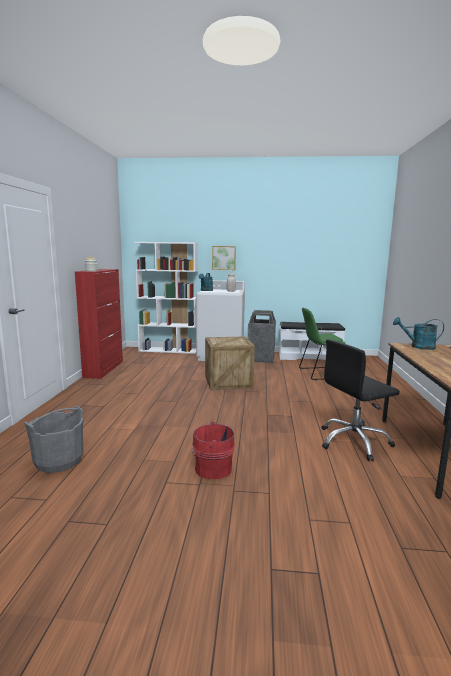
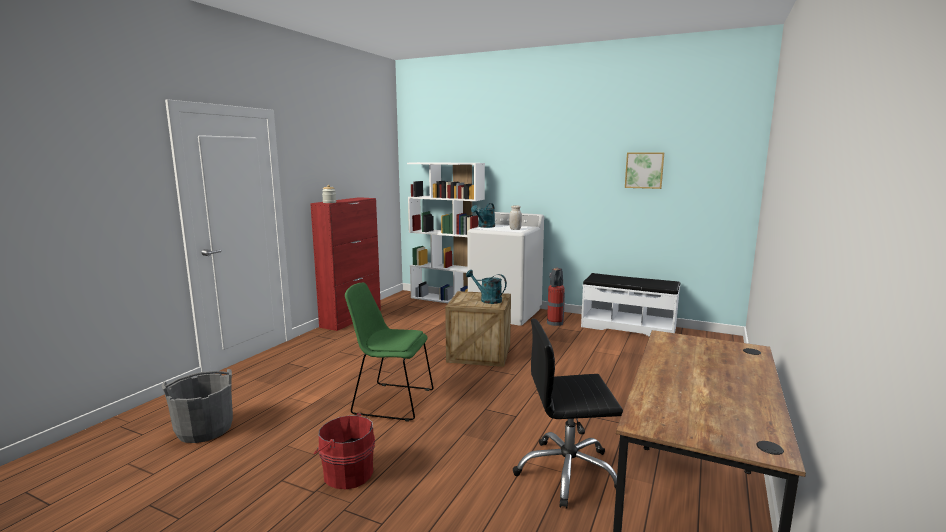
camera: 20 degrees right, 0 degrees up
(224, 258) = (518, 182): picture -> picture (644, 170)
(260, 359) = (554, 323): trash can -> fire extinguisher
(319, 373) = (619, 356): green chair -> green chair (390, 401)
(418, 346) = (689, 342): turquoise watering can -> turquoise watering can (487, 300)

